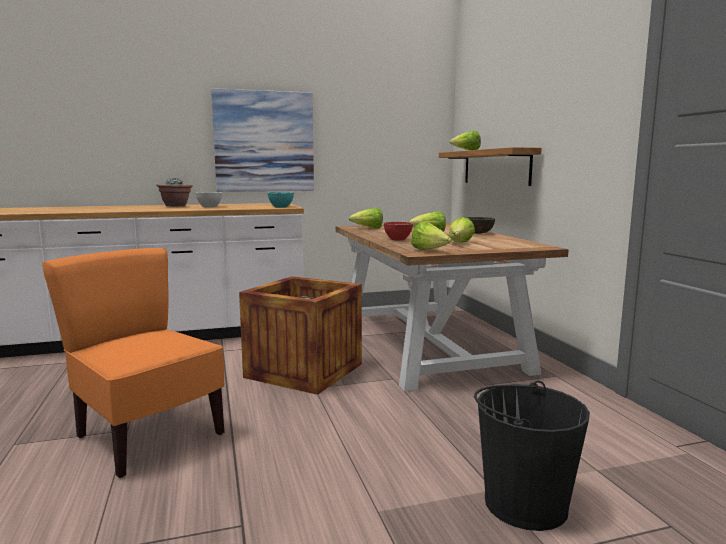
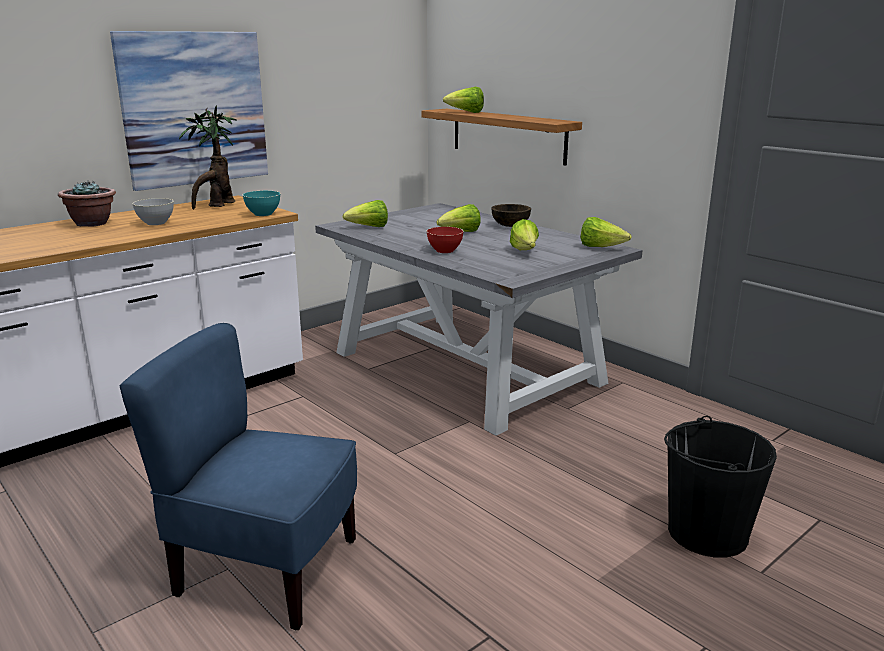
camera: 25 degrees left, 10 degrees up
(147, 437) = (266, 570): orange chair -> blue chair
(264, 204) = (217, 206): none -> potted plant
(304, 370) = (358, 432): crate -> none
(427, 345) = (464, 367): brown dining table -> grey dining table
(430, 251) = (519, 273): lettuce -> lettuce (601, 248)

